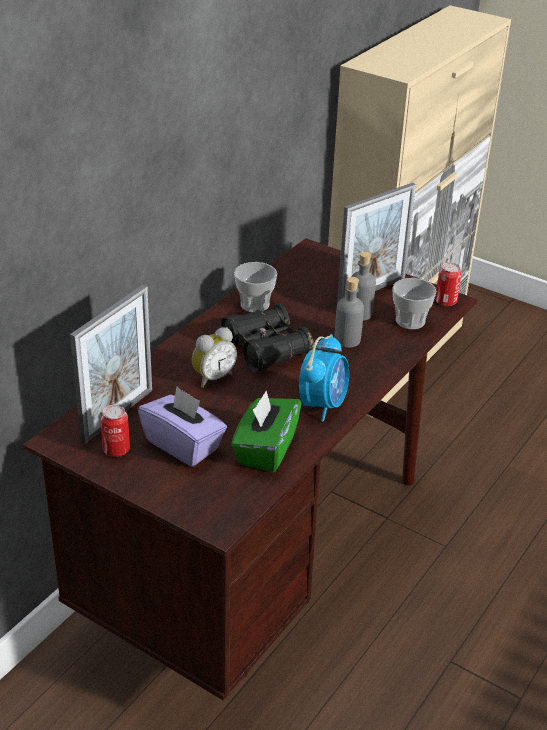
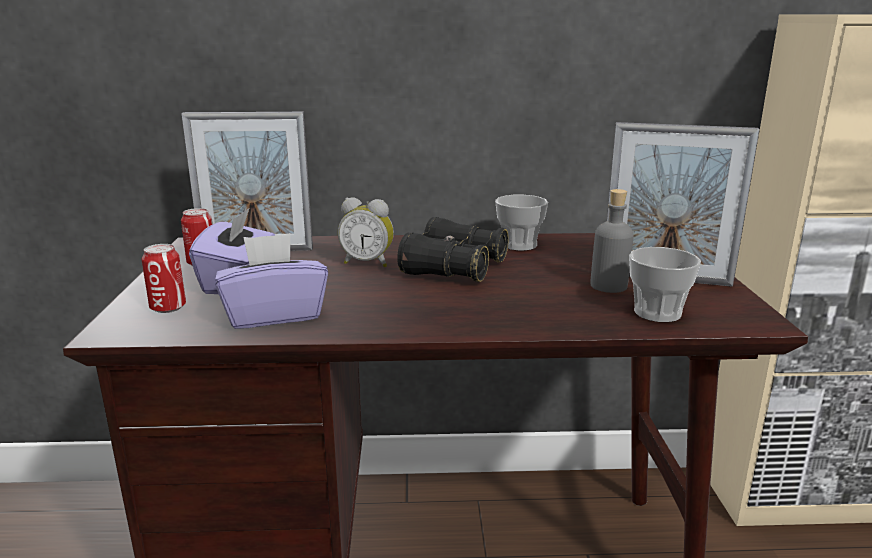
camera: 55 degrees right, 15 degrees down
(265, 449) = (274, 315): green tissue box -> purple tissue box
(323, 404) = (400, 317): alarm clock -> none
(347, 340) = (546, 294): grey bottle -> none
(445, 301) = (748, 319): can -> can (168, 307)

